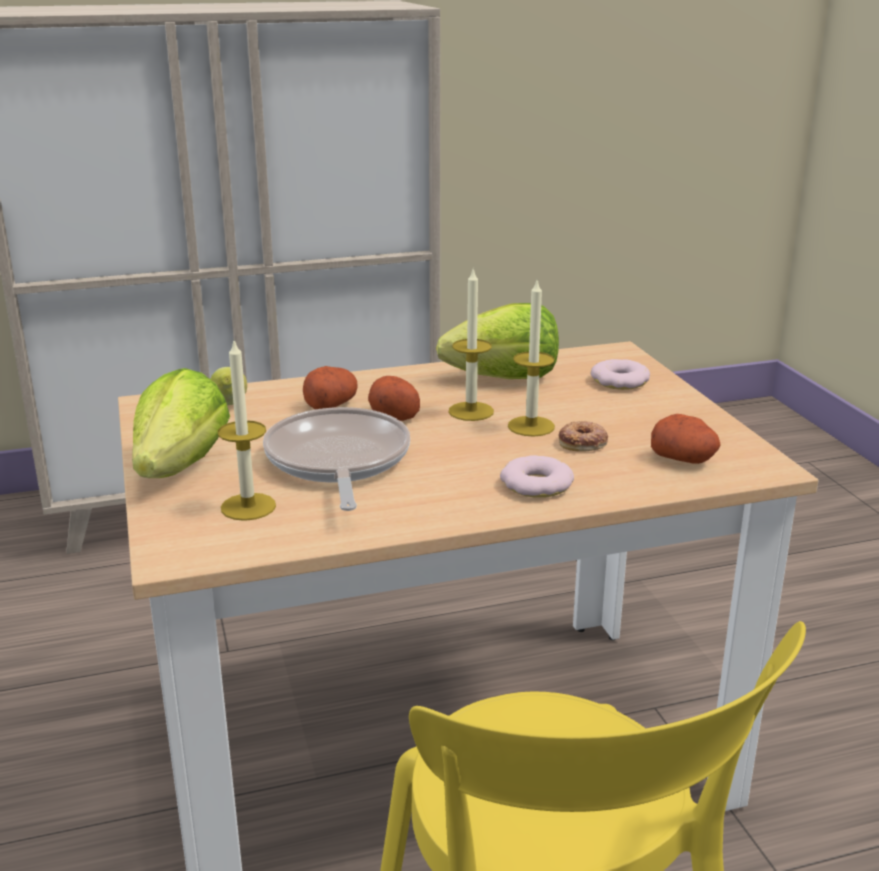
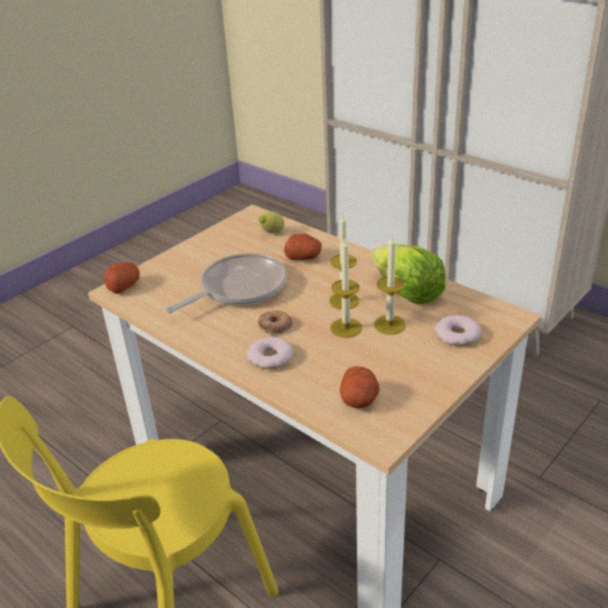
camera: 60 degrees right, 10 degrees up
(180, 467) = (194, 253): lettuce -> none
(248, 507) = (172, 287): candle -> candle (389, 325)
(392, 414) = (312, 279): potato -> potato (123, 286)
(583, 442) = (343, 353): donut -> donut (275, 326)

